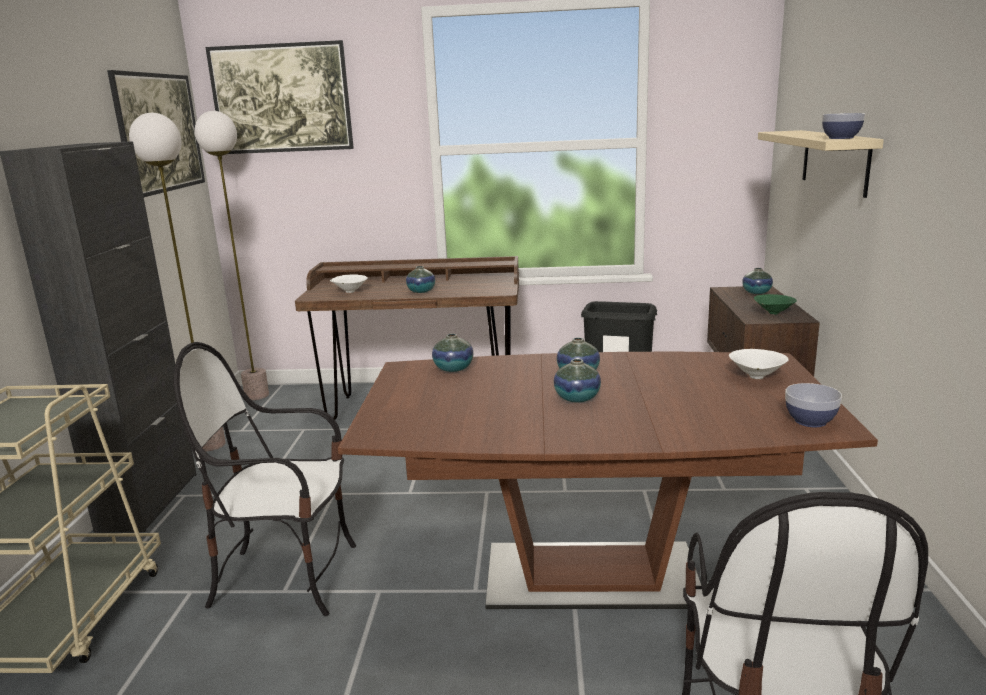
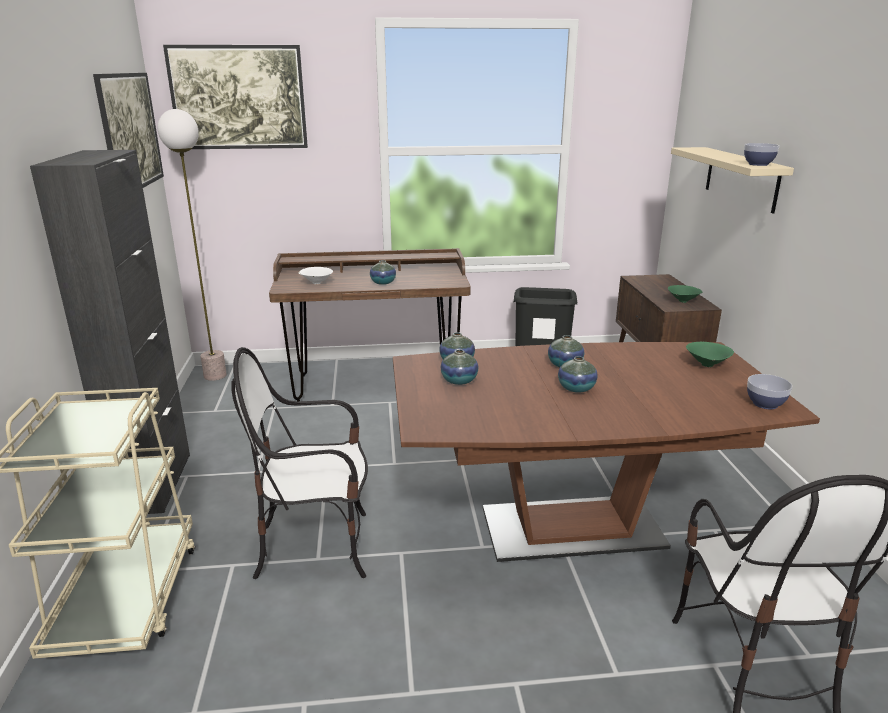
camera: 10 degrees left, 5 degrees up
(210, 445) = (191, 426): floor lamp -> none
(756, 292) = (660, 281): vase -> vase (459, 381)
(756, 377) = (707, 365): white bowl -> green bowl

